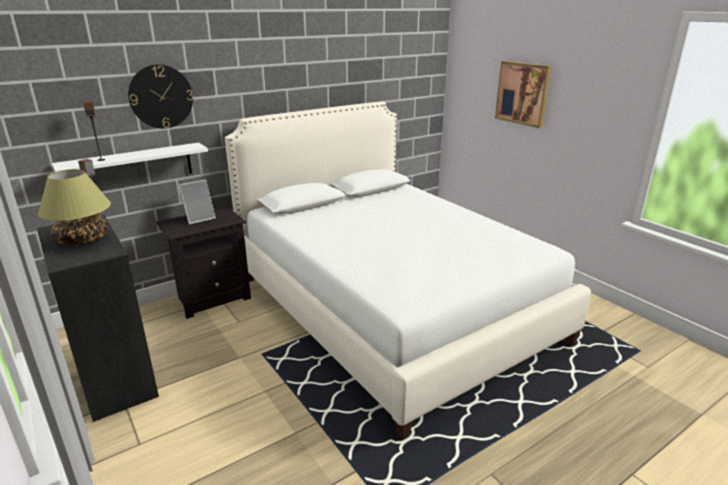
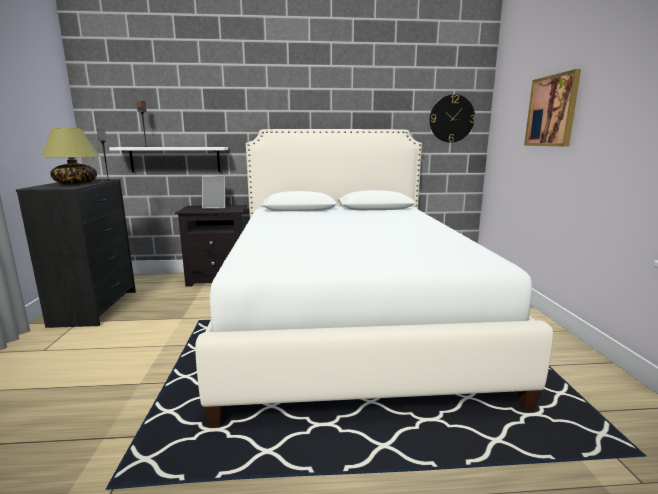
camera: 30 degrees right, 10 degrees down
(161, 96) = (200, 106): wall clock -> wall clock (451, 118)

